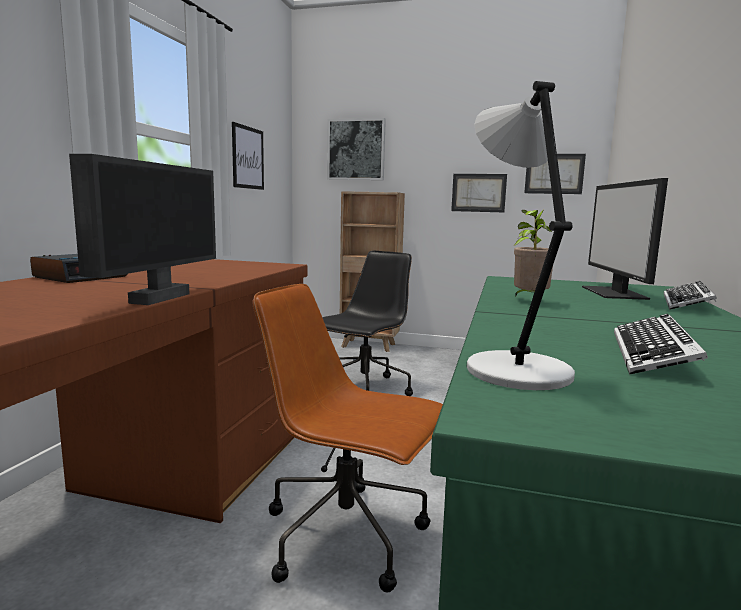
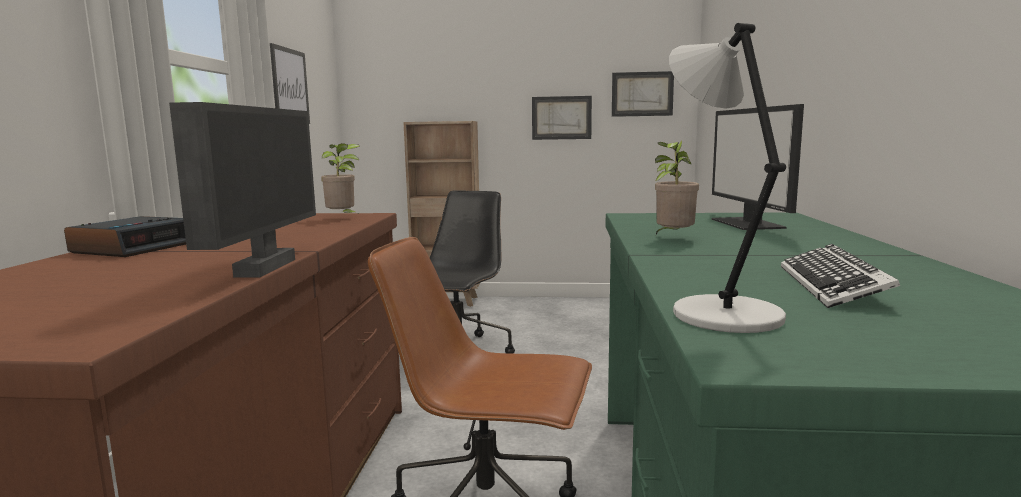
camera: 10 degrees left, 0 degrees up
(260, 266) = (343, 218): none -> potted plant
(356, 150) = (416, 72): picture -> none
(687, 303) = (822, 229): keyboard -> none

